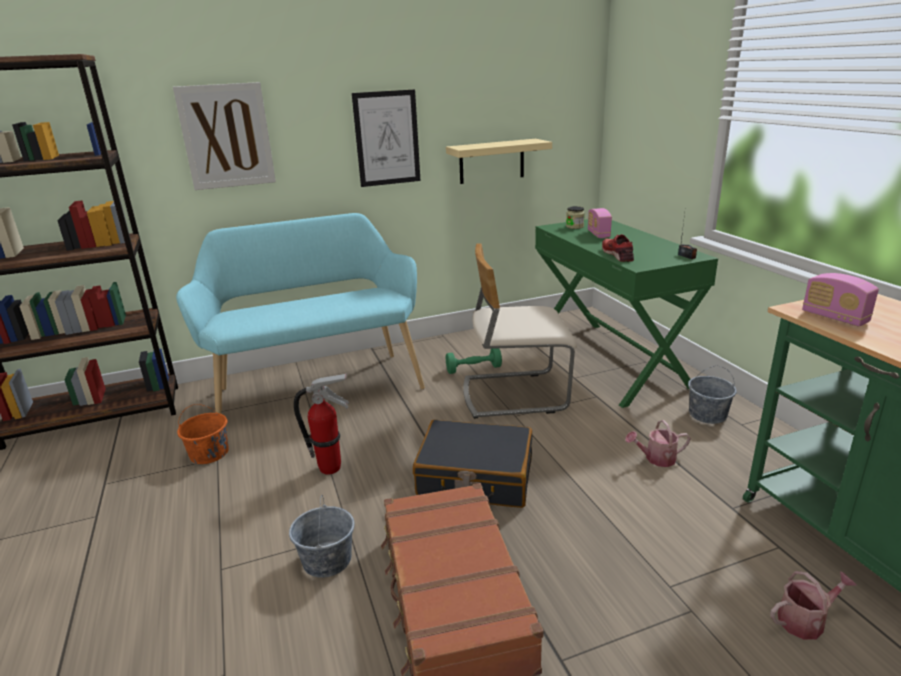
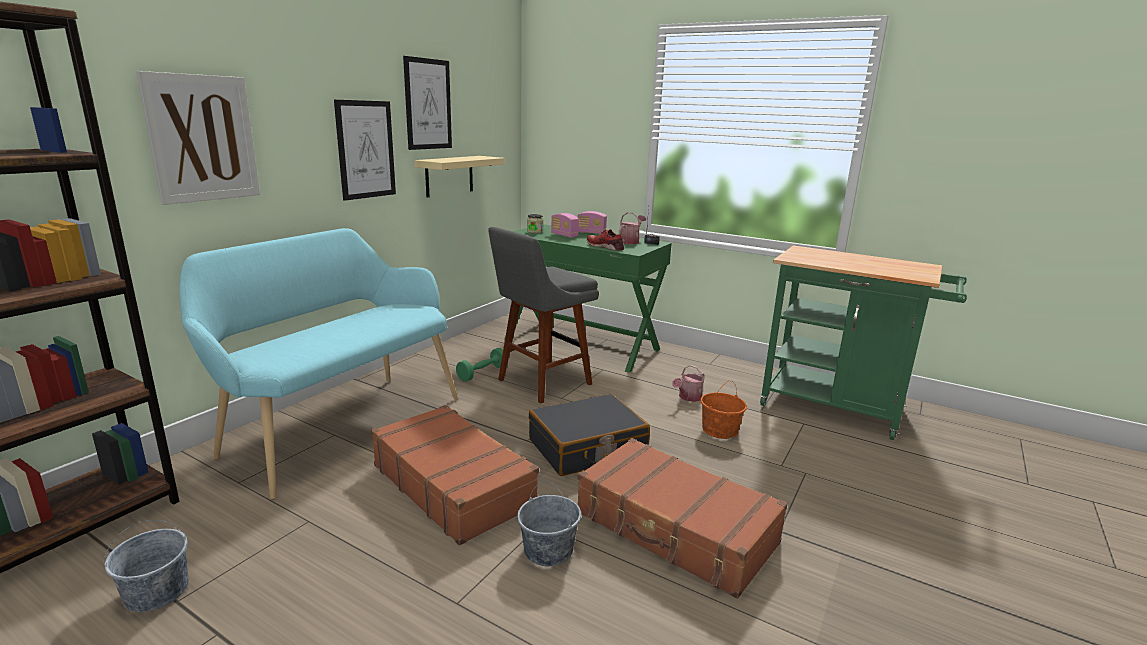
camera: 40 degrees left, 5 degrees down
(209, 453) = (291, 520): orange bucket -> orange bucket (720, 430)
(331, 468) = (453, 484): fire extinguisher -> brown suitcase
(465, 88) = (428, 104): none -> picture
(514, 394) = (540, 383): beige chair -> grey stool
(708, 414) = (685, 363): grey bucket -> grey bucket (157, 592)
(805, 620) = (854, 454): watering can -> watering can (630, 241)
(834, 317) = (812, 260): radio -> radio (591, 233)

